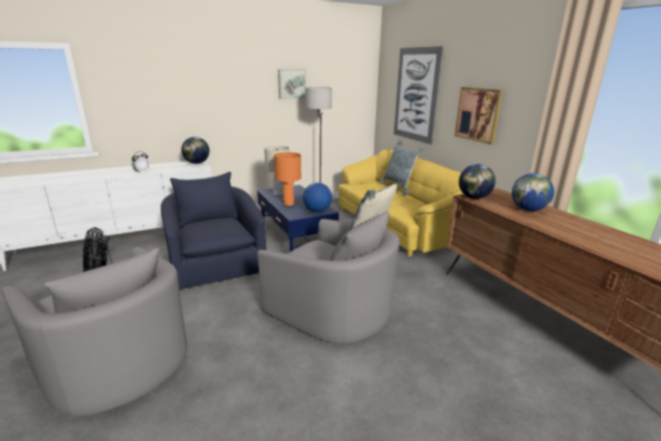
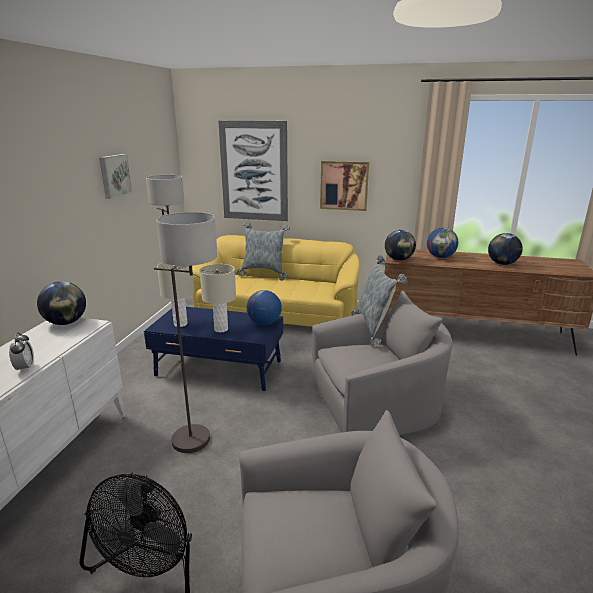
camera: 50 degrees left, 0 degrees up
(216, 263) = (201, 442): blue armchair -> grey floor lamp
(288, 204) = (221, 329): orange table lamp -> beige table lamp
(592, 238) = (502, 264): none -> globe

